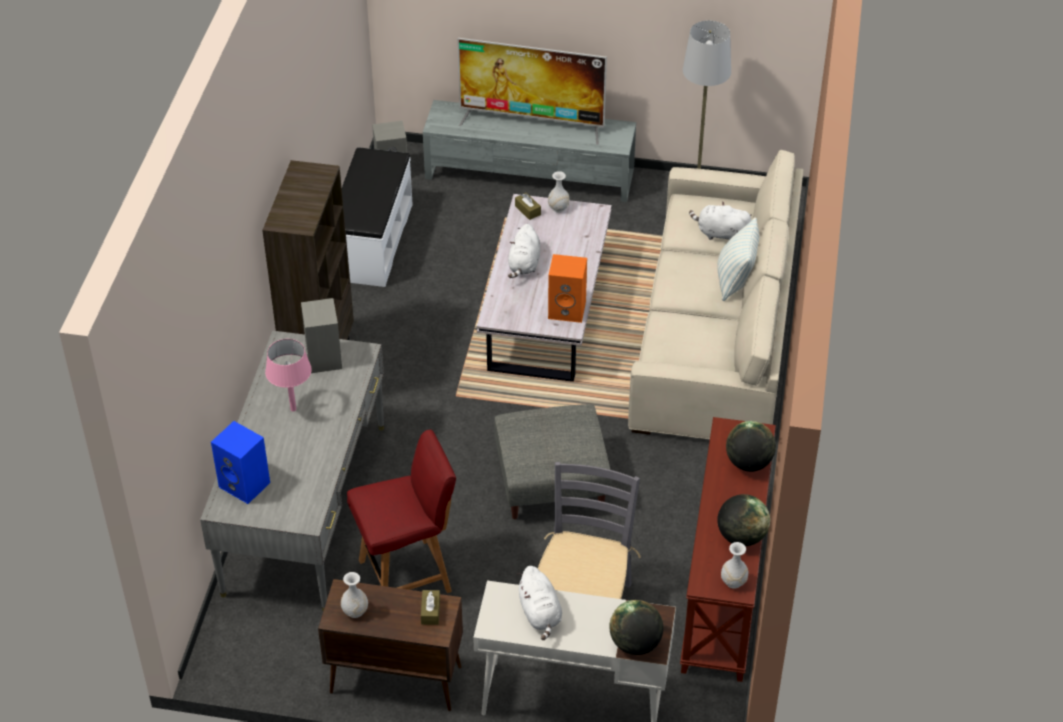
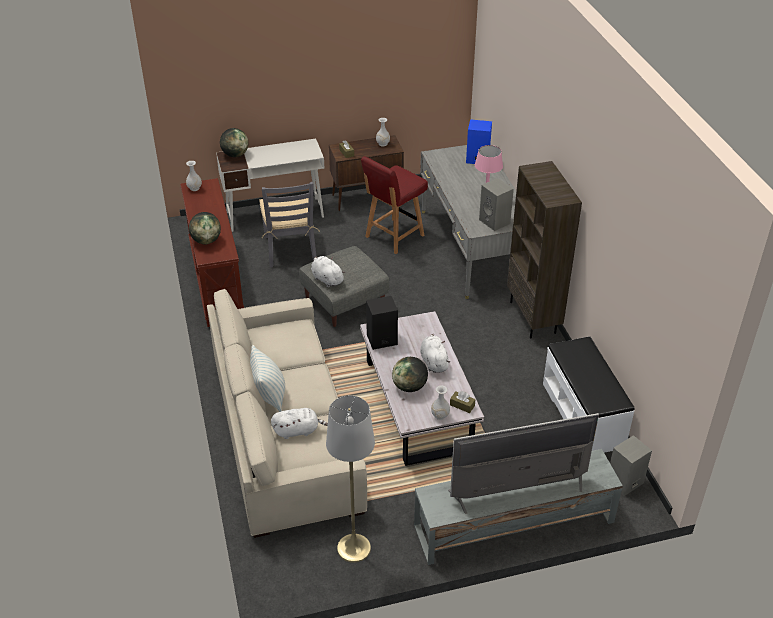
camera: 155 degrees right, 5 degrees down
(540, 613) = (289, 153): white plush toy -> white plush toy (326, 279)
(568, 309) = (381, 340): orange speaker -> black speaker
(741, 537) = (197, 207): globe -> globe (409, 387)

